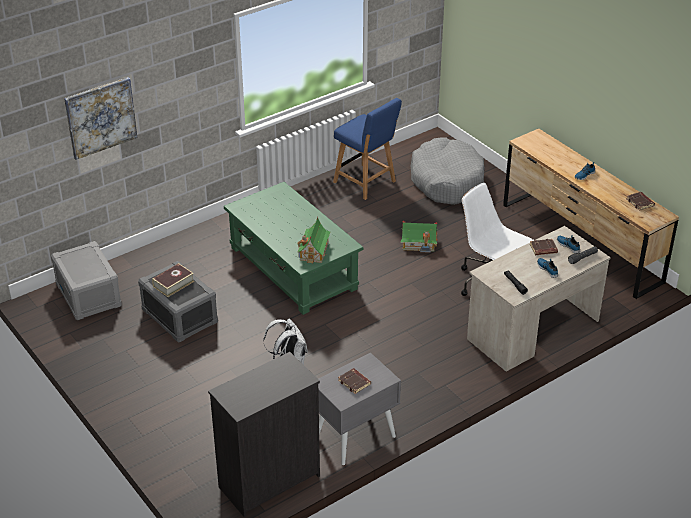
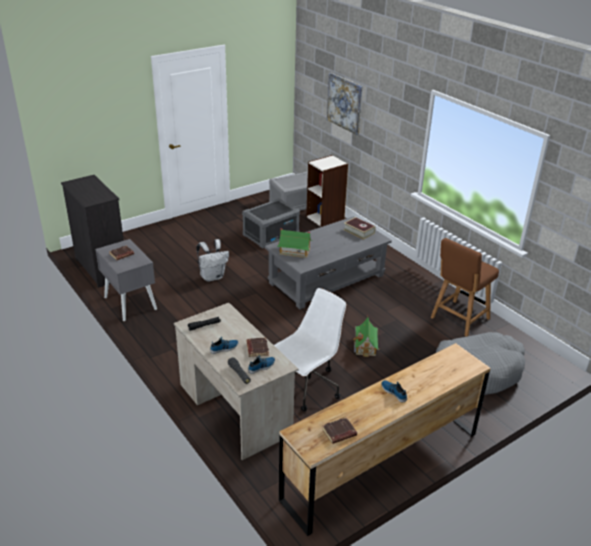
camera: 90 degrees right, 5 degrees down
(134, 267) = (325, 218): none -> bookcase
(173, 284) = (272, 209): book -> book (359, 231)
(293, 268) = (326, 279): green coffee table -> grey coffee table
(366, 183) = (458, 319): blue chair -> brown chair

